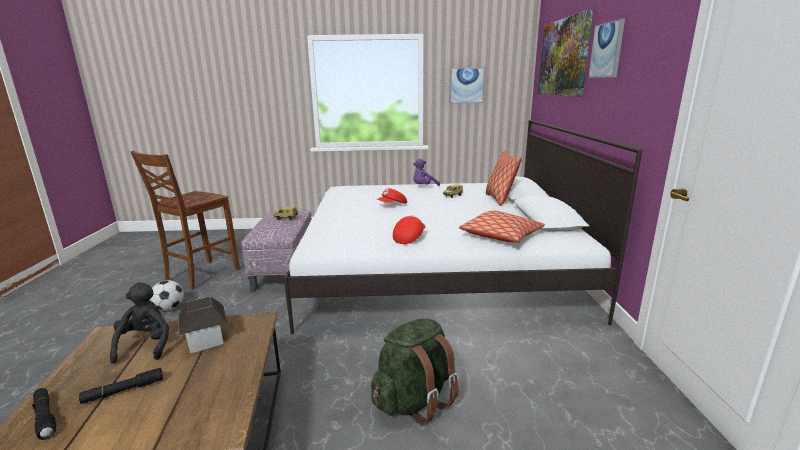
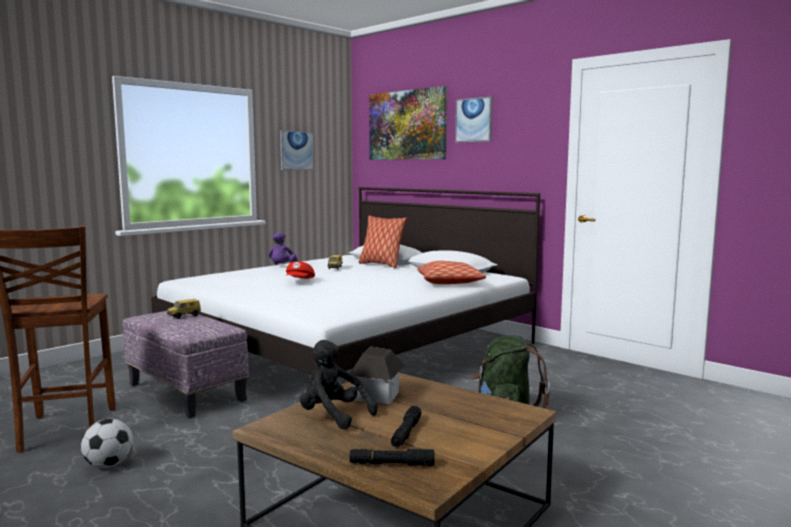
camera: 45 degrees left, 10 degrees down
(409, 238) = (387, 296): red cap -> none

